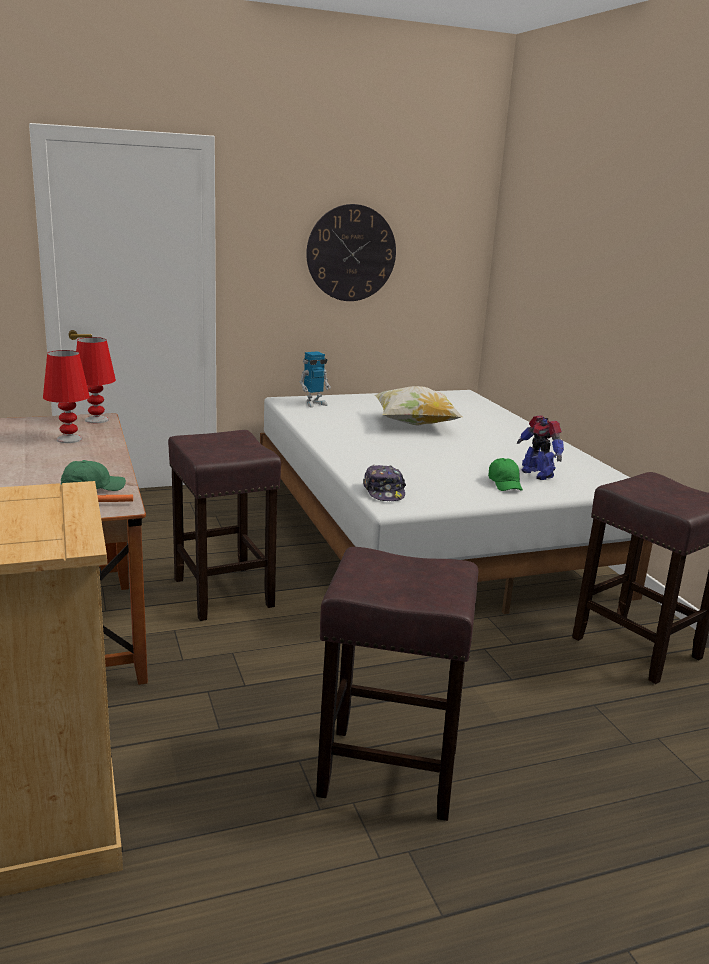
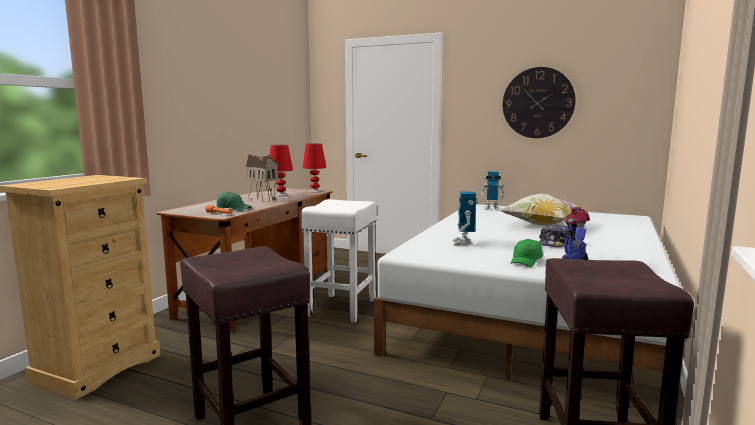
camera: 45 degrees right, 10 degrees down
(71, 455) = (263, 199): none -> toy house
(224, 593) = (341, 308): brown stool -> white stool
(384, 492) = (419, 248): cap -> cap (555, 243)
(406, 471) = (463, 243): none -> toy robot

